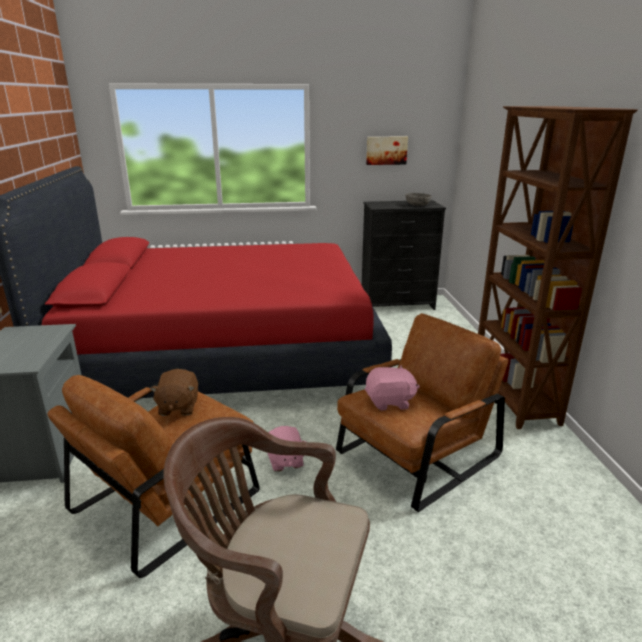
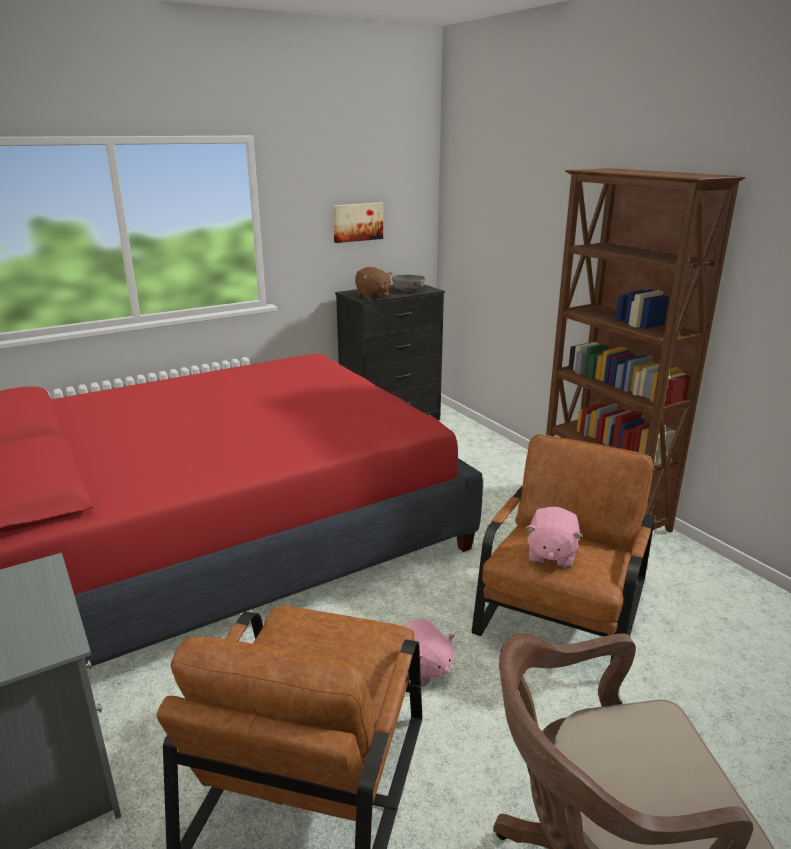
camera: 25 degrees left, 0 degrees up
(178, 407) = (295, 639): brown plush toy -> brown plush toy (372, 296)
(390, 402) = (550, 554): pink plush toy -> pink plush toy turned 135 degrees clockwise

